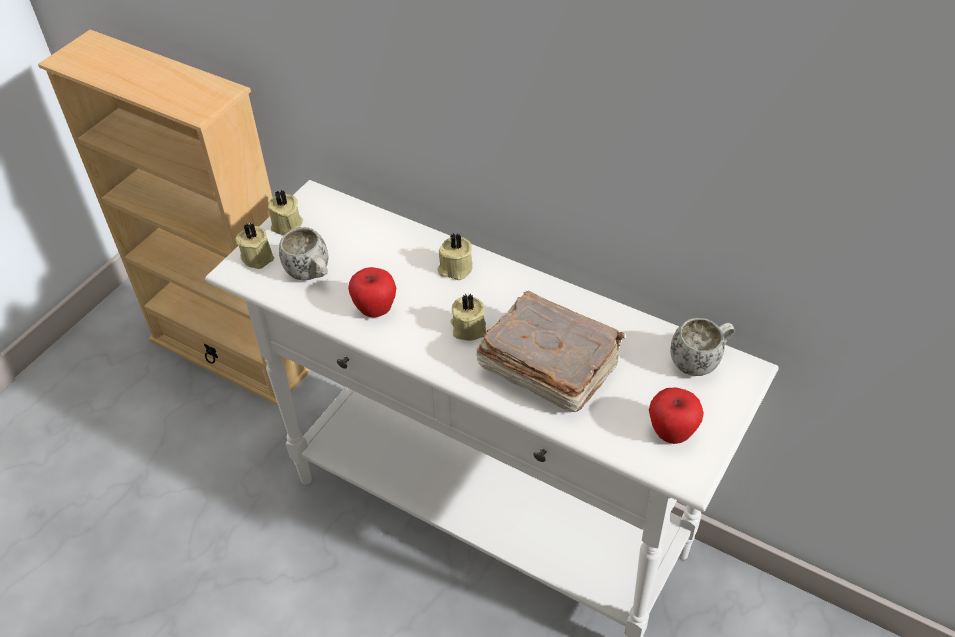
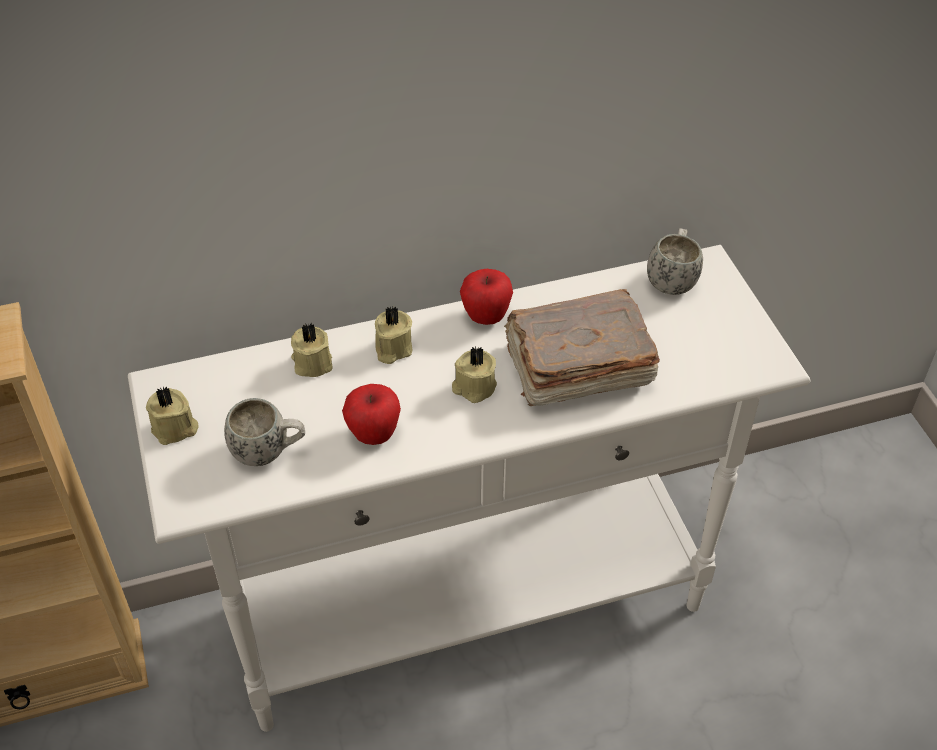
camera: 50 degrees left, 0 degrees up
(258, 256) = (187, 477): beige candle -> beige candle (312, 363)
(671, 433) = (724, 345): apple -> apple (486, 317)

